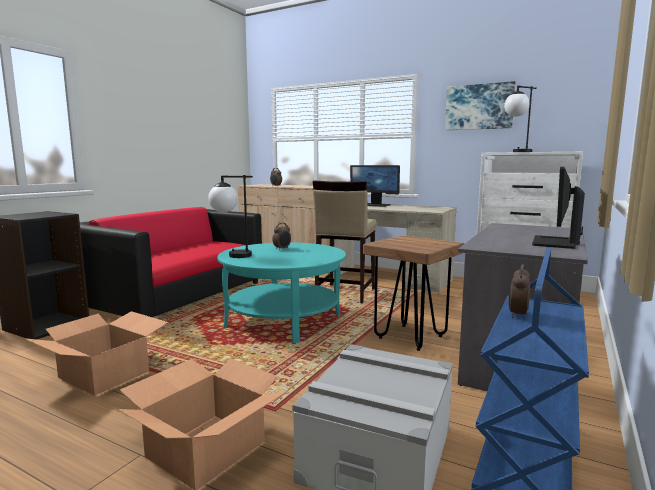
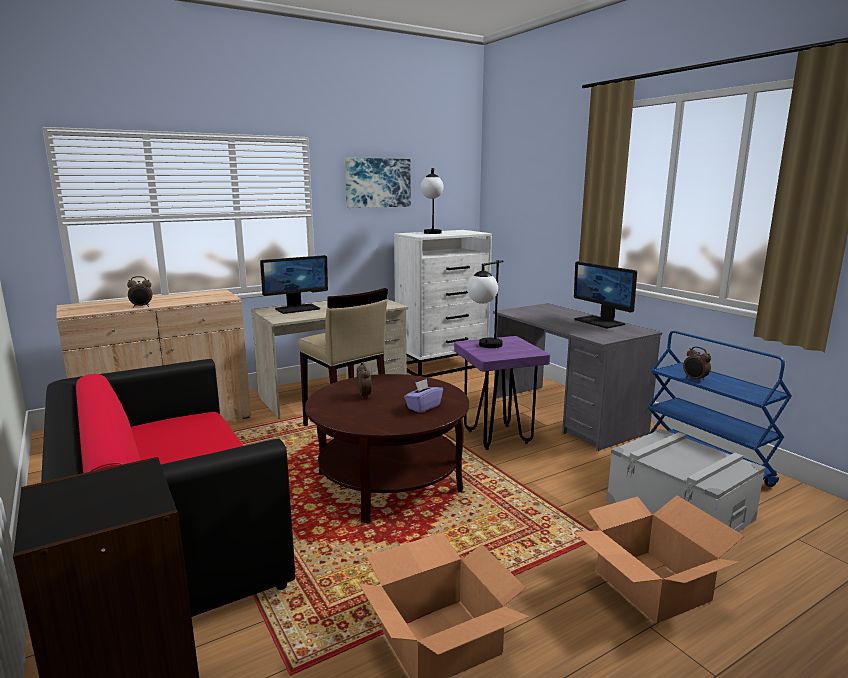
camera: 60 degrees left, 5 degrees up
(231, 255) = (362, 425): table lamp -> table lamp (485, 347)
(280, 260) = (423, 407): none -> purple tissue box
(283, 321) = (389, 482): turquoise coffee table -> brown coffee table
(410, 337) = (497, 437): brown stool -> purple stool

